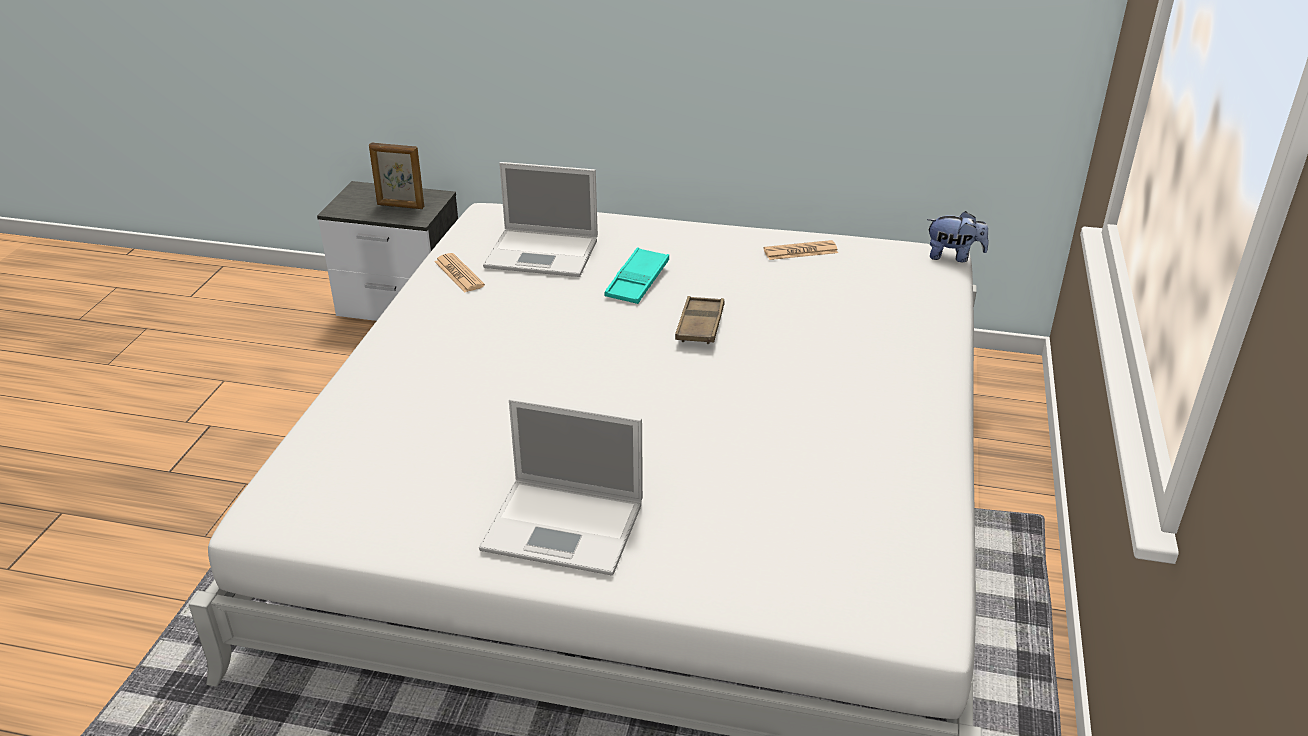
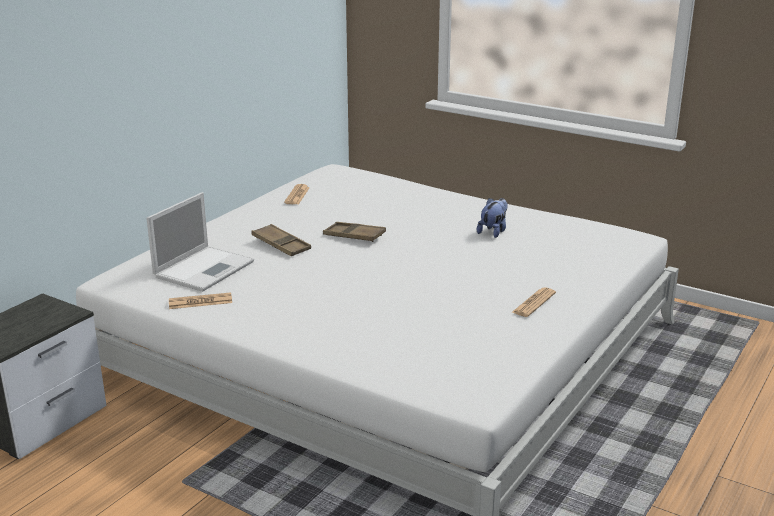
camera: 70 degrees left, 10 degrees down
(400, 206) = (38, 318): picture frame -> none
(566, 526) = (533, 303): laptop -> newspaper
(637, 281) = (281, 245): turquoise tray -> brown tray
(953, 256) = (339, 166): plush toy -> plush toy (493, 231)

